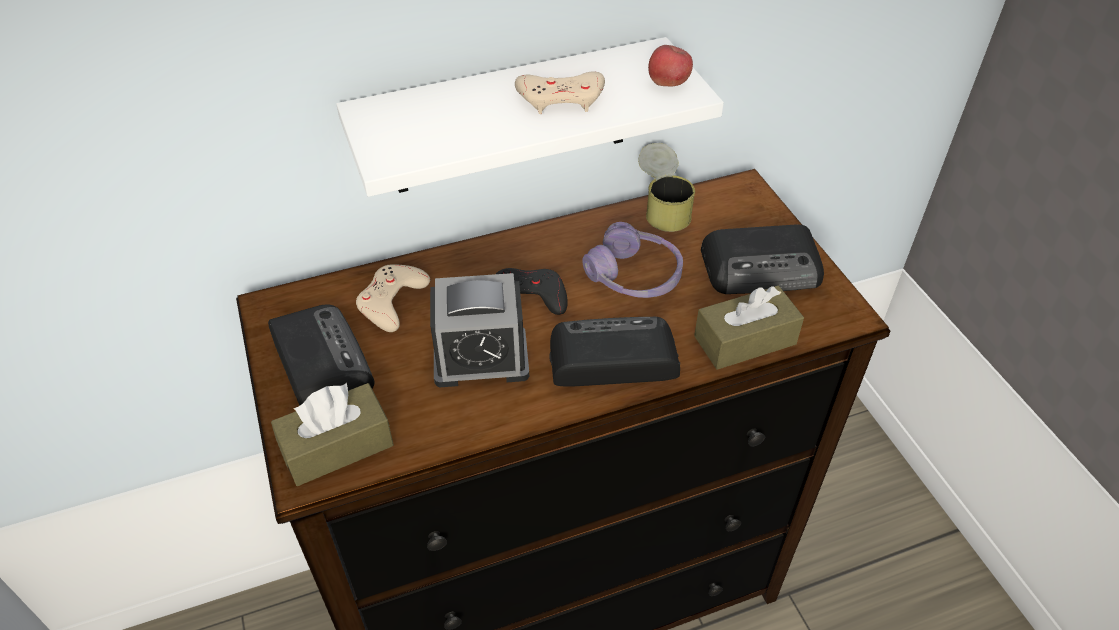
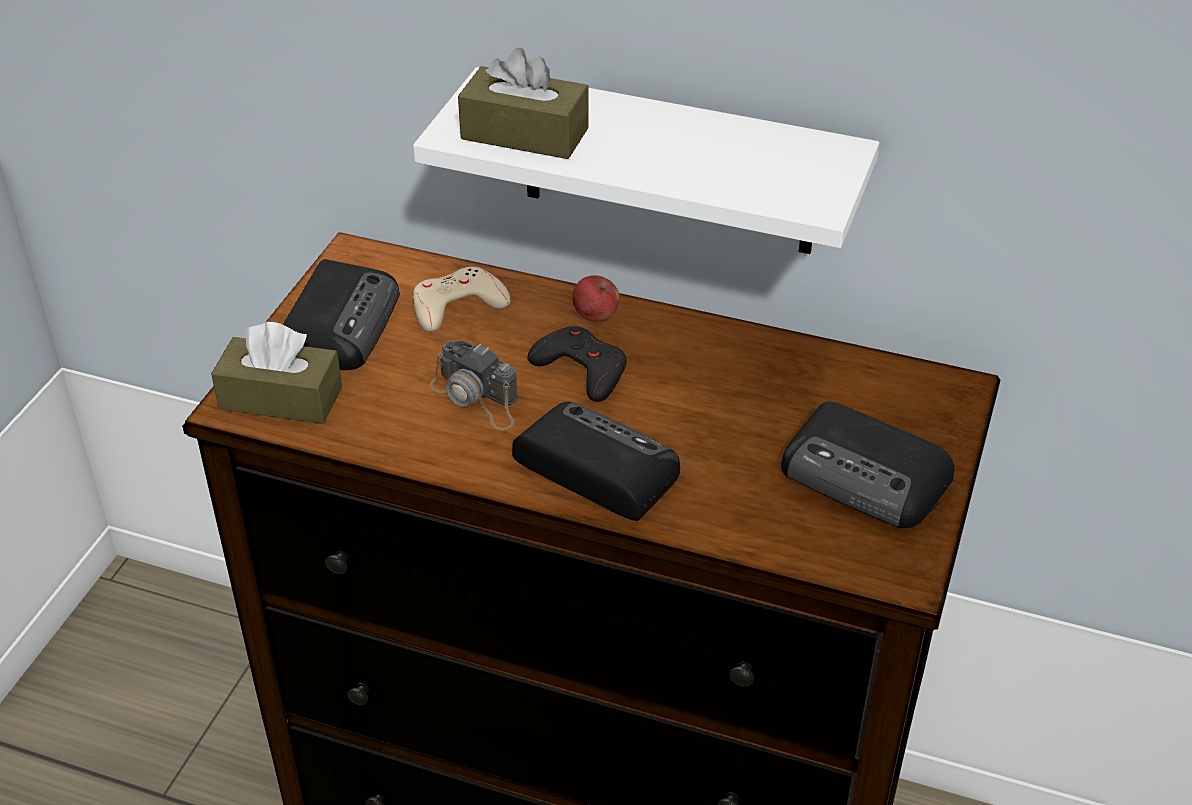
camera: 40 degrees right, 5 degrees down
(481, 358) = (477, 398): alarm clock -> camera
(561, 98) = (680, 152): beige game controller -> none
(634, 276) = (714, 408): purple headphones -> none
(663, 207) = (831, 360): can -> none
(668, 84) = (808, 186): apple -> apple (595, 316)
(745, 340) = (752, 531): brown tissue box -> brown tissue box (524, 134)

